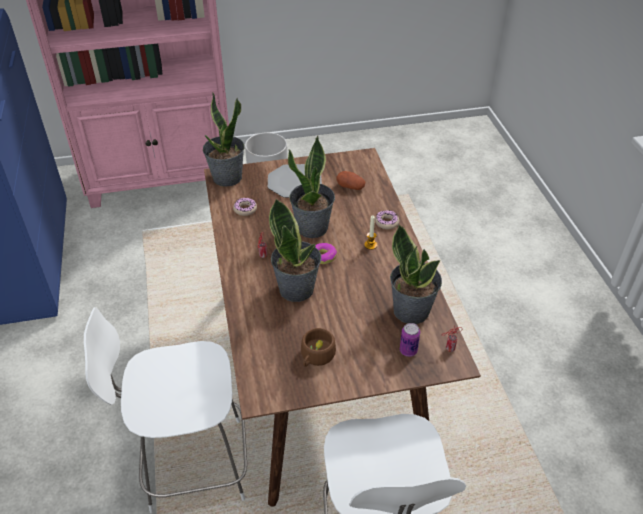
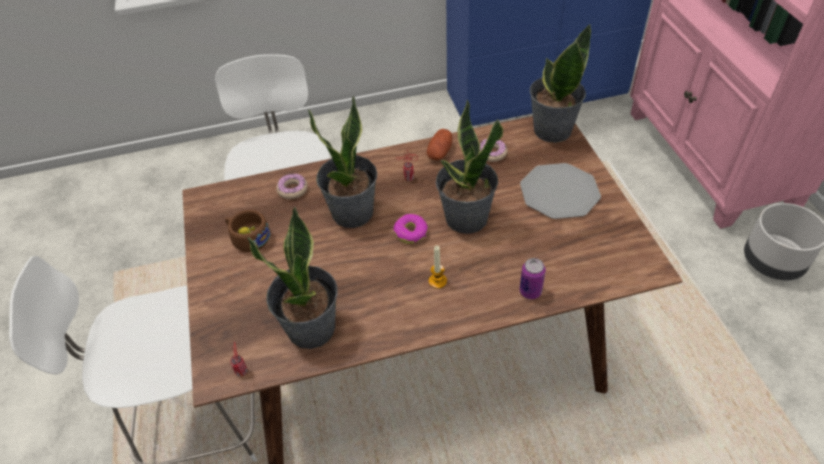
camera: 90 degrees right, 5 degrees up
(350, 186) = (565, 253): potato -> potato (440, 152)
(386, 222) = (489, 299): donut -> donut (292, 190)
(408, 350) = (244, 324): can -> can (530, 291)

